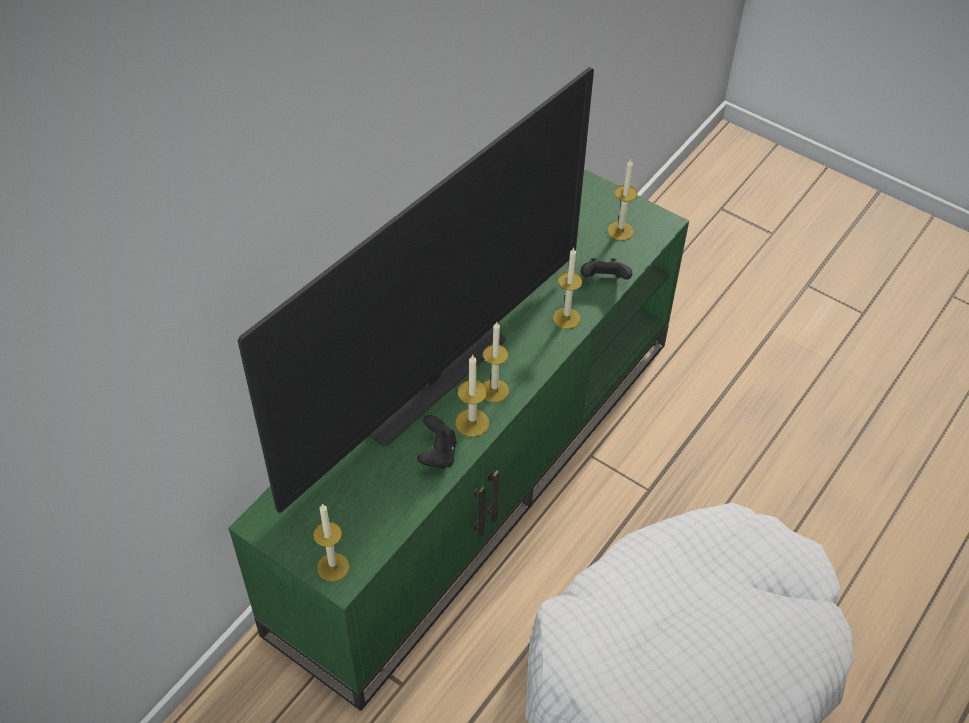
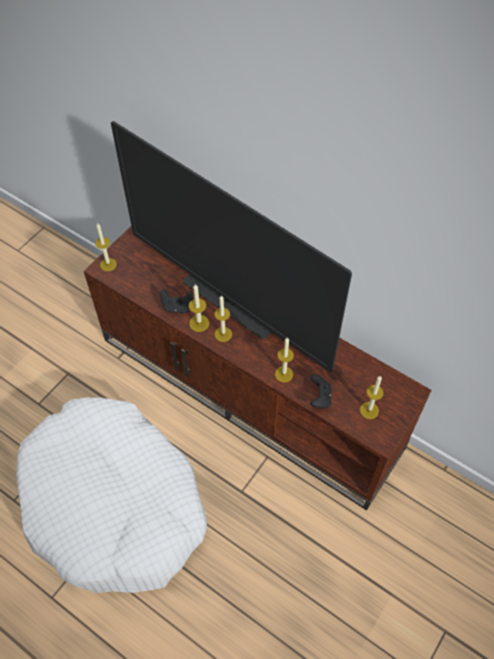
camera: 90 degrees right, 5 degrees up
(479, 475) = (250, 392): green tv stand -> brown tv stand

